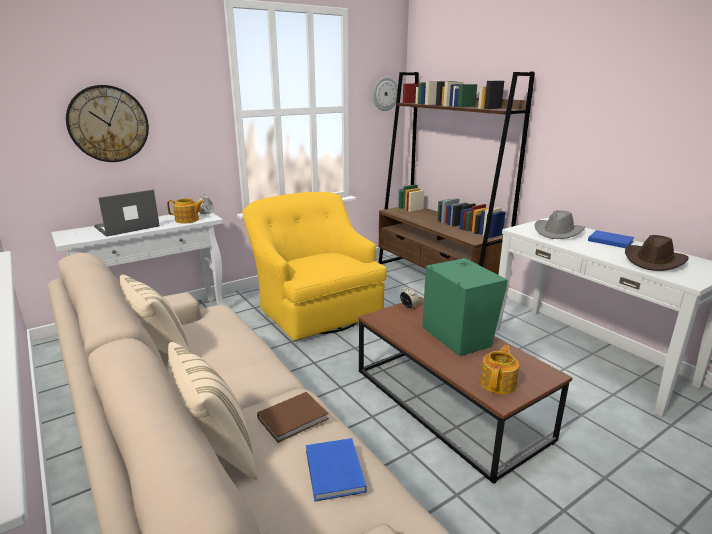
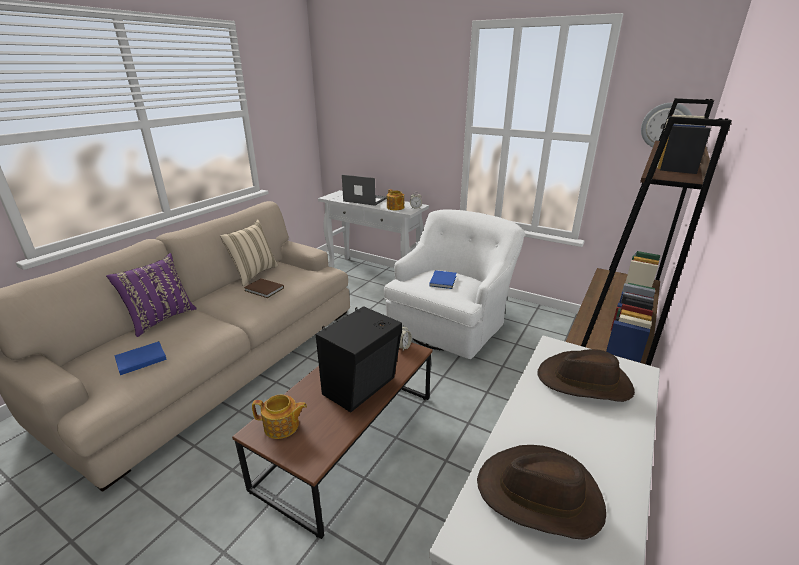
camera: 65 degrees right, 5 degrees up
(108, 124) = (377, 125): wall clock -> none
(215, 452) = (161, 319): beige pillow -> purple pillow
(295, 418) = (193, 333): brown book -> brown book (264, 290)
(315, 308) = (450, 322): yellow armchair -> white armchair
(457, 335) = (362, 386): green speaker -> black speaker
(558, 232) = (584, 382): grey hat -> brown hat
(609, 240) = (604, 439): blue book -> blue book (443, 280)

